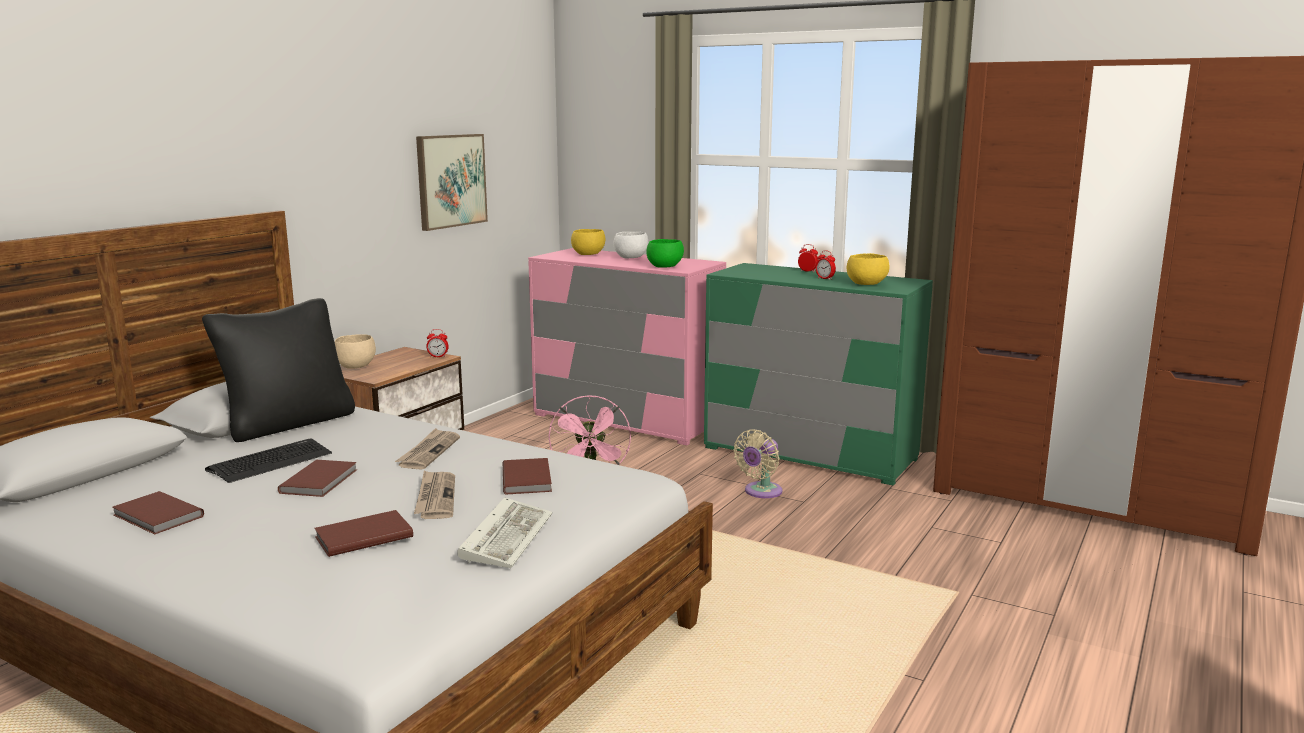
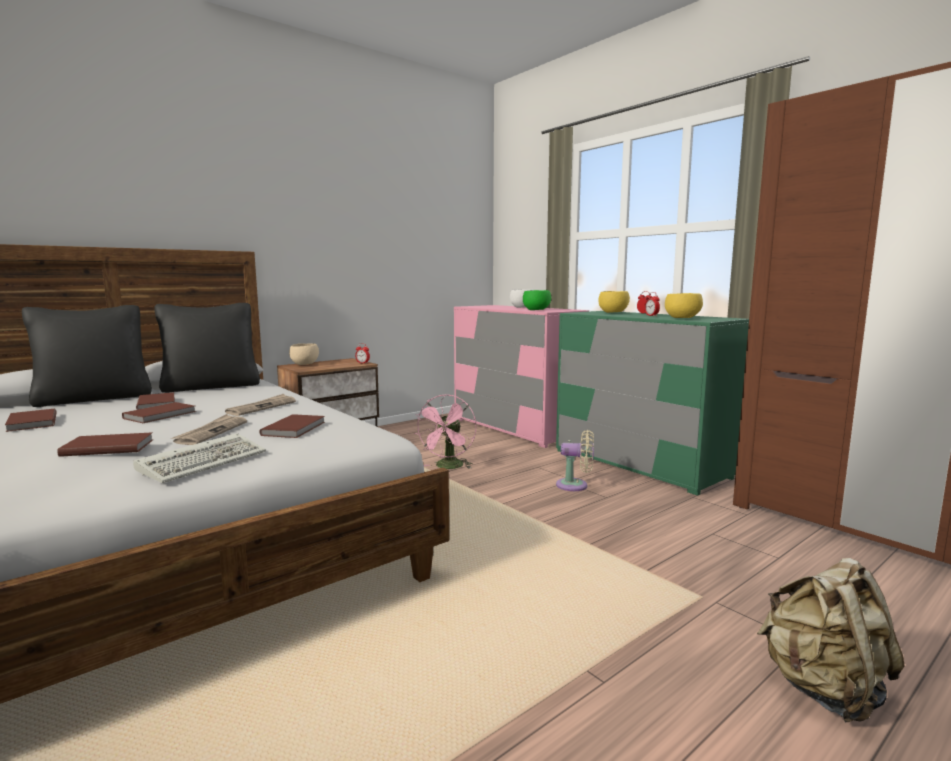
camera: 20 degrees right, 5 degrees down
(153, 465) = (94, 398): none -> black pillow
(271, 462) = (158, 403): keyboard -> brown book
(451, 180) = (399, 250): picture -> none
(588, 254) = (496, 306): yellow bowl -> yellow bowl (613, 312)
(761, 492) = (575, 485): beige fan -> beige fan turned 135 degrees counterclockwise
(1084, 648) = (823, 689): none -> beige backpack

